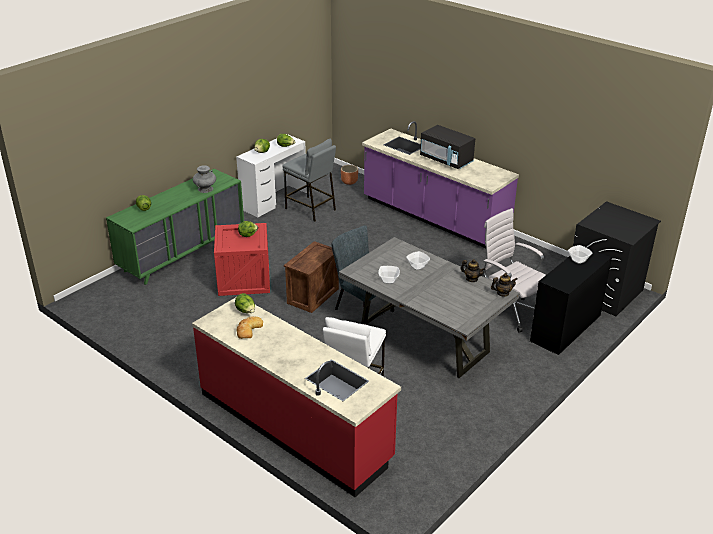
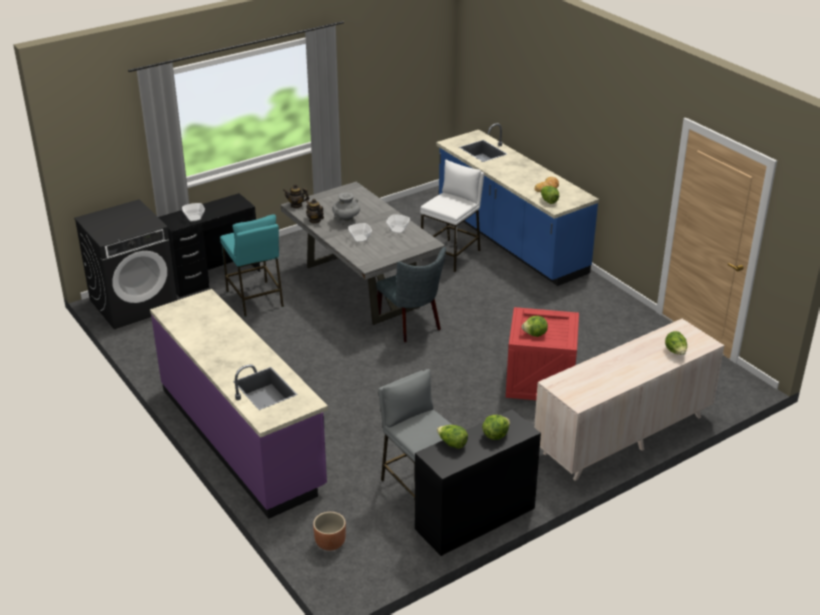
camera: 165 degrees left, 0 degrees up
(183, 253) = (623, 435): green dresser -> beige dresser
(205, 189) = (590, 373): grey vase -> grey vase (346, 221)
(274, 200) = (475, 519): white desk -> black desk
(295, 426) = (510, 241): red counter -> blue counter
(312, 295) = (460, 348): crate -> none
(446, 160) = (225, 347): black microwave -> none
(509, 312) = (255, 299): white office chair -> turquoise stool

